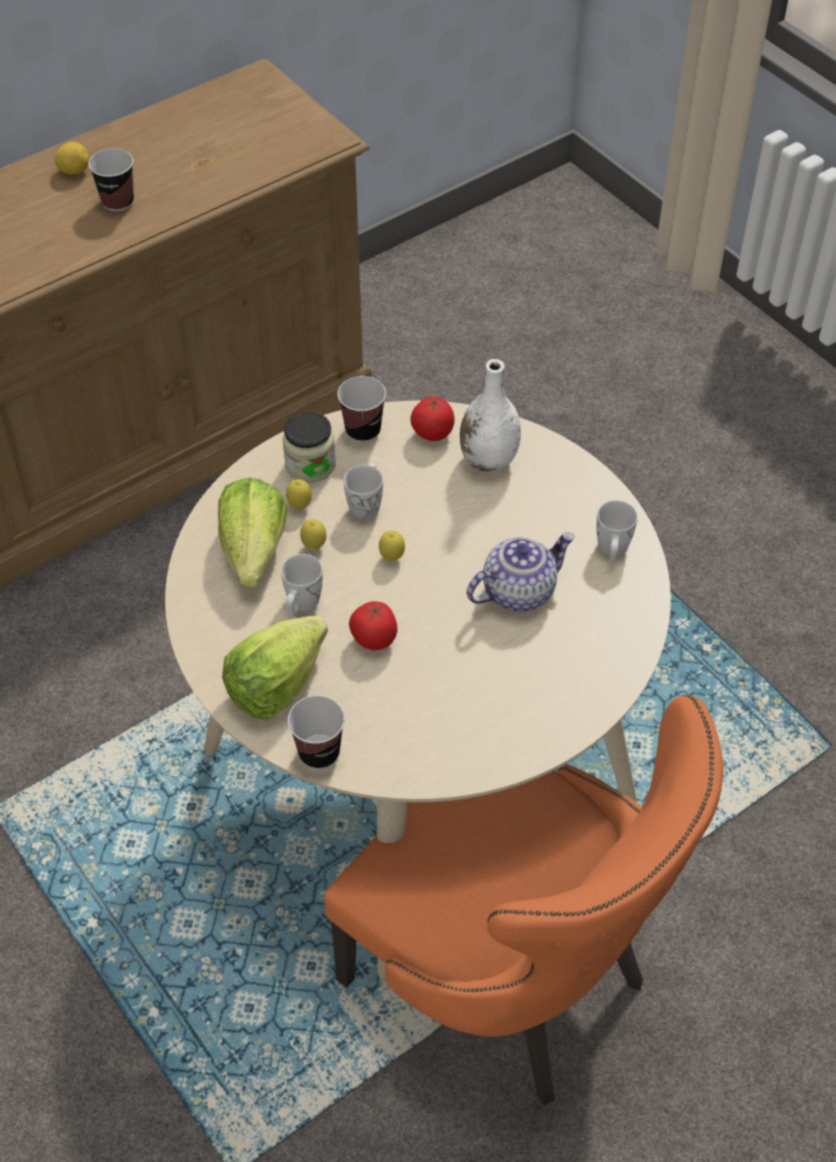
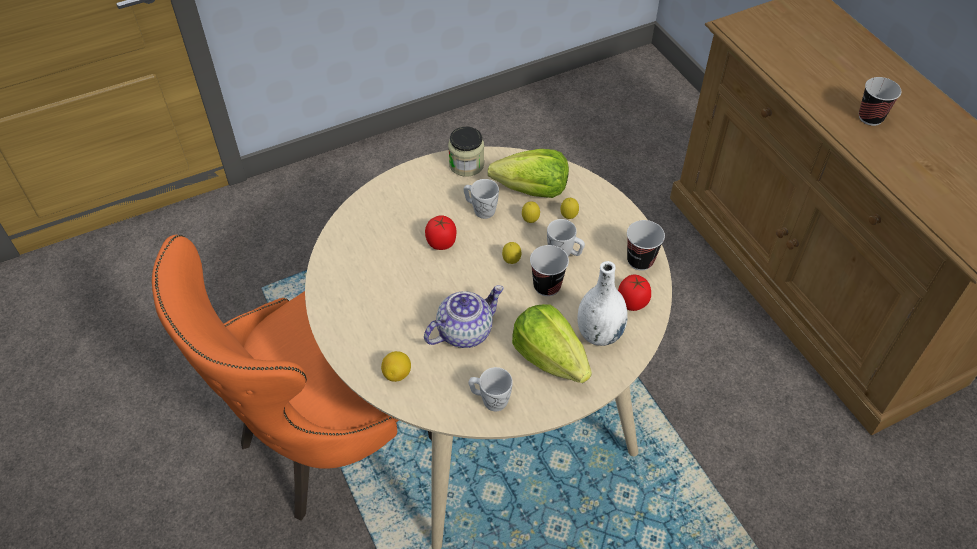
camera: 100 degrees right, 0 degrees up
(74, 171) = (906, 96): lemon -> lemon (397, 374)
(275, 685) = (419, 191): lettuce -> lettuce (550, 357)
(310, 465) = (608, 227): jar -> jar (466, 164)
(319, 753) = (362, 206): cup -> cup (547, 286)
(518, 590) = (464, 331): teapot -> teapot turned 105 degrees counterclockwise

